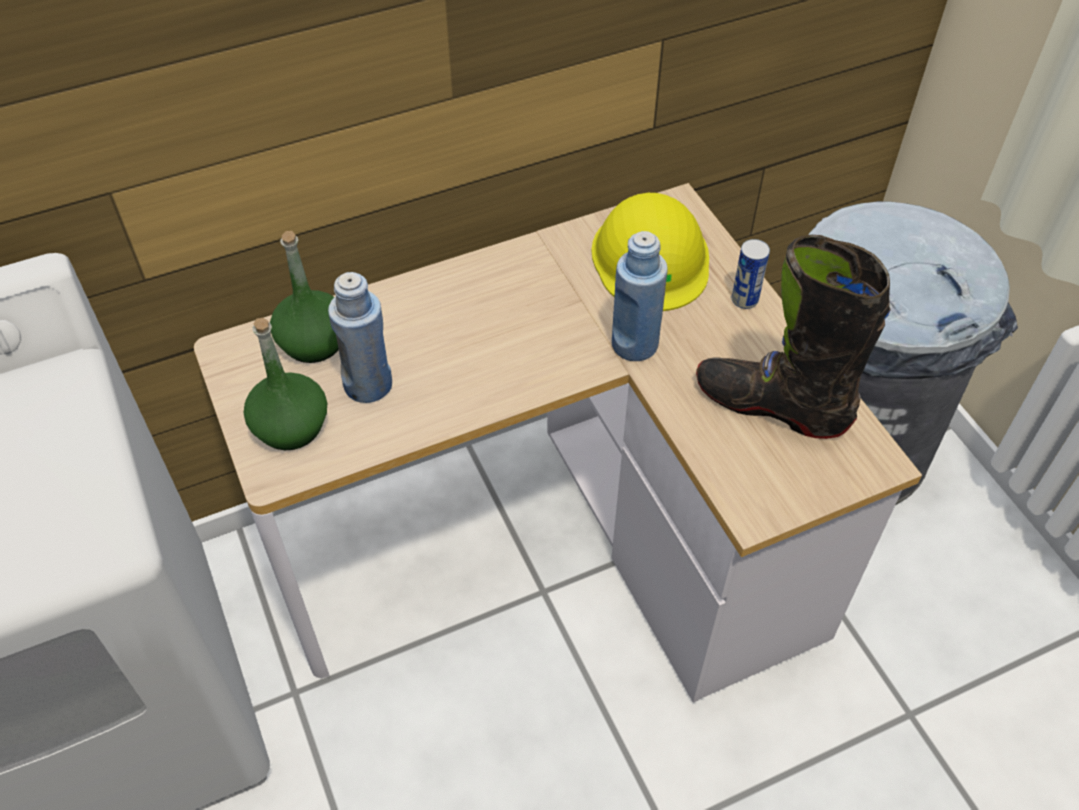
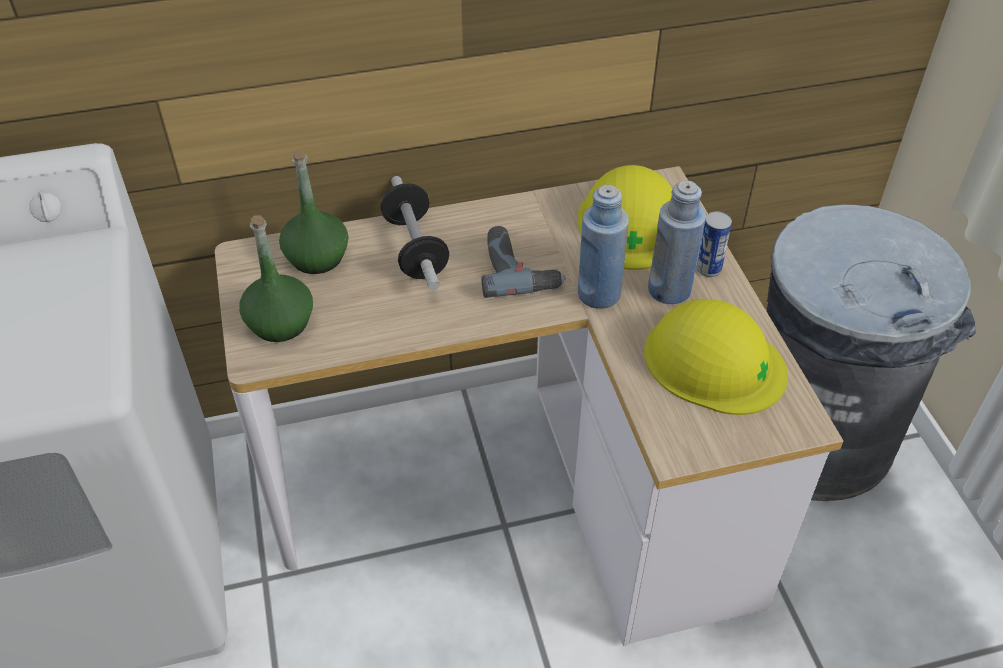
camera: 10 degrees right, 5 degrees down
(368, 385) = (355, 298): blue bottle -> blue bottle (669, 290)
(422, 317) = (415, 249): none -> dumbbell
(541, 326) = (519, 268): none -> power drill
(772, 405) = (713, 362): black boot -> yellow hard hat

